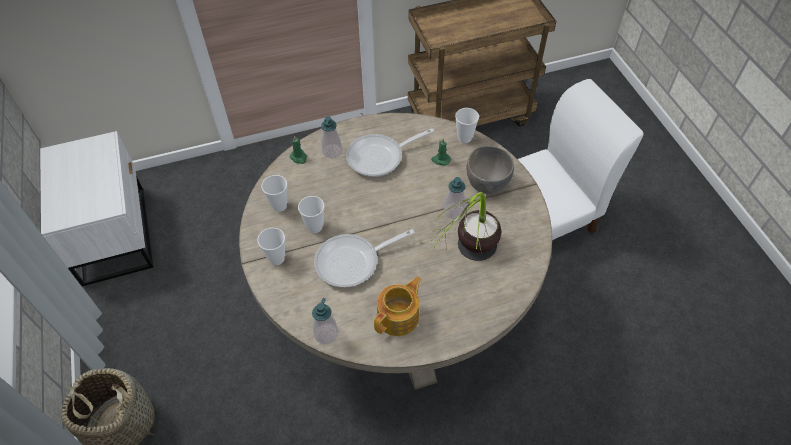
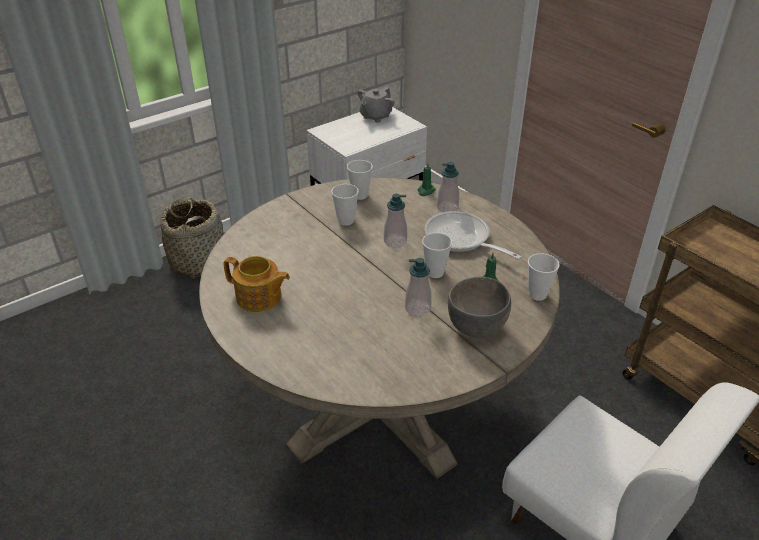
camera: 70 degrees right, 15 degrees down
(63, 165) = (375, 116): none -> grey teapot
(276, 258) = (299, 209): cup -> cup (435, 272)
(326, 334) = (226, 257): soap dispenser -> soap dispenser (395, 241)
(353, 262) = (314, 253): frying pan -> none
(467, 262) = (349, 333): potted plant -> none

